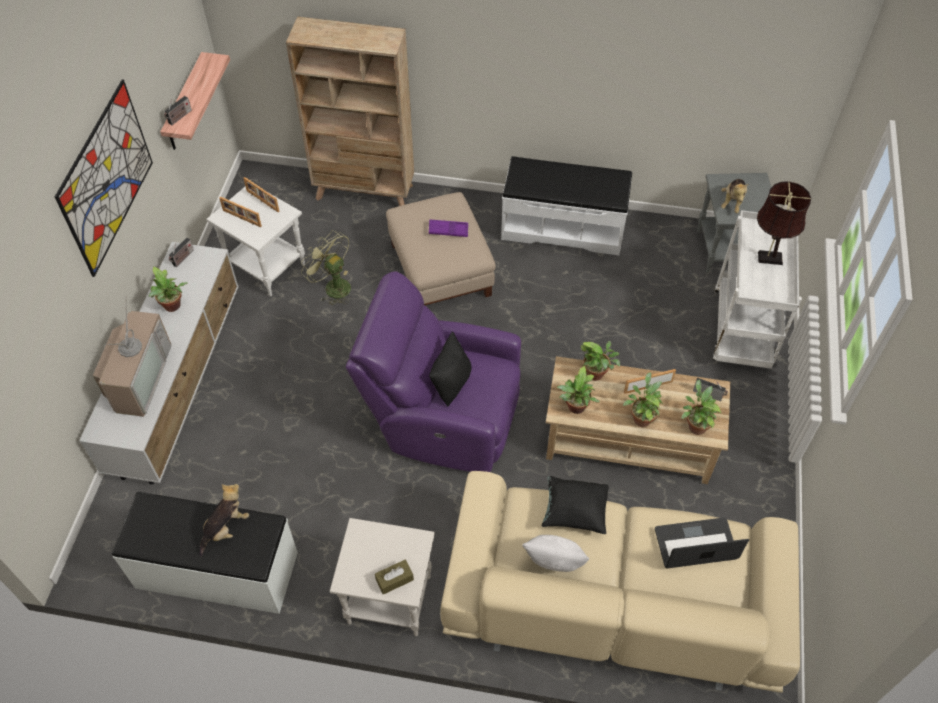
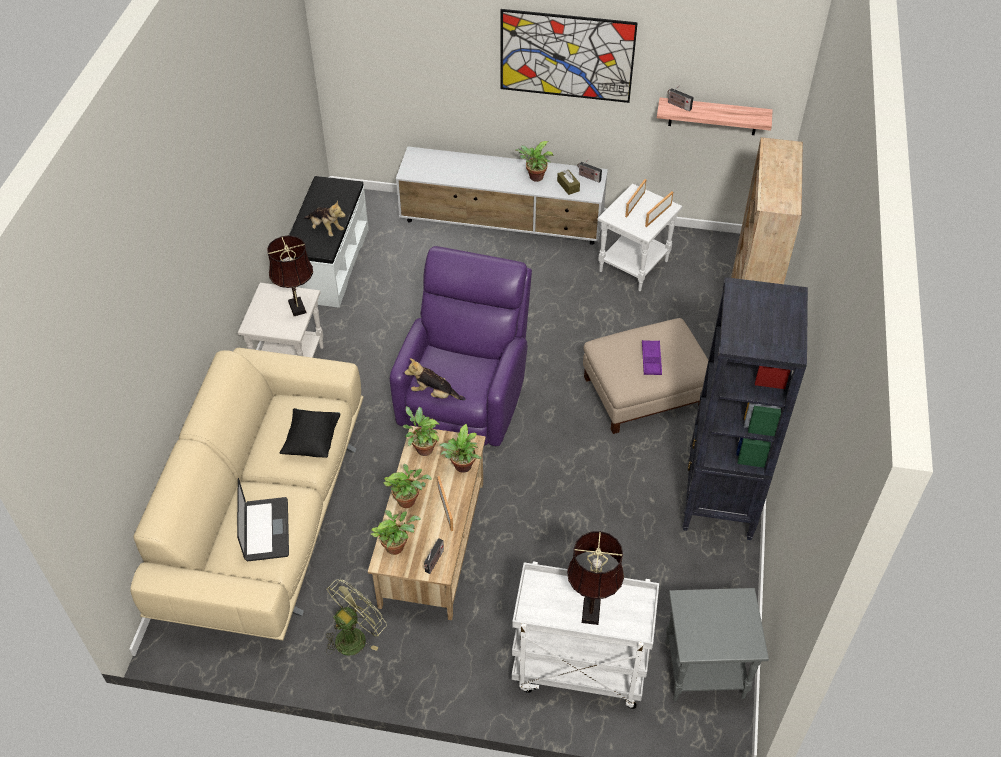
camera: 90 degrees right, 5 degrees down
(138, 377) = (464, 167): television -> none
(332, 286) = (614, 312): green fan -> green fan (354, 635)
(381, 539) = (297, 309): none -> brown table lamp
(394, 579) = (261, 317): brown tissue box -> brown tissue box (568, 186)
(451, 382) = (458, 360): black pillow -> none
(553, 563) = (269, 428): white pillow -> none
(563, 227) = (718, 500): white bench -> black bookcase
(732, 202) = (708, 610): plush toy -> plush toy (434, 394)

